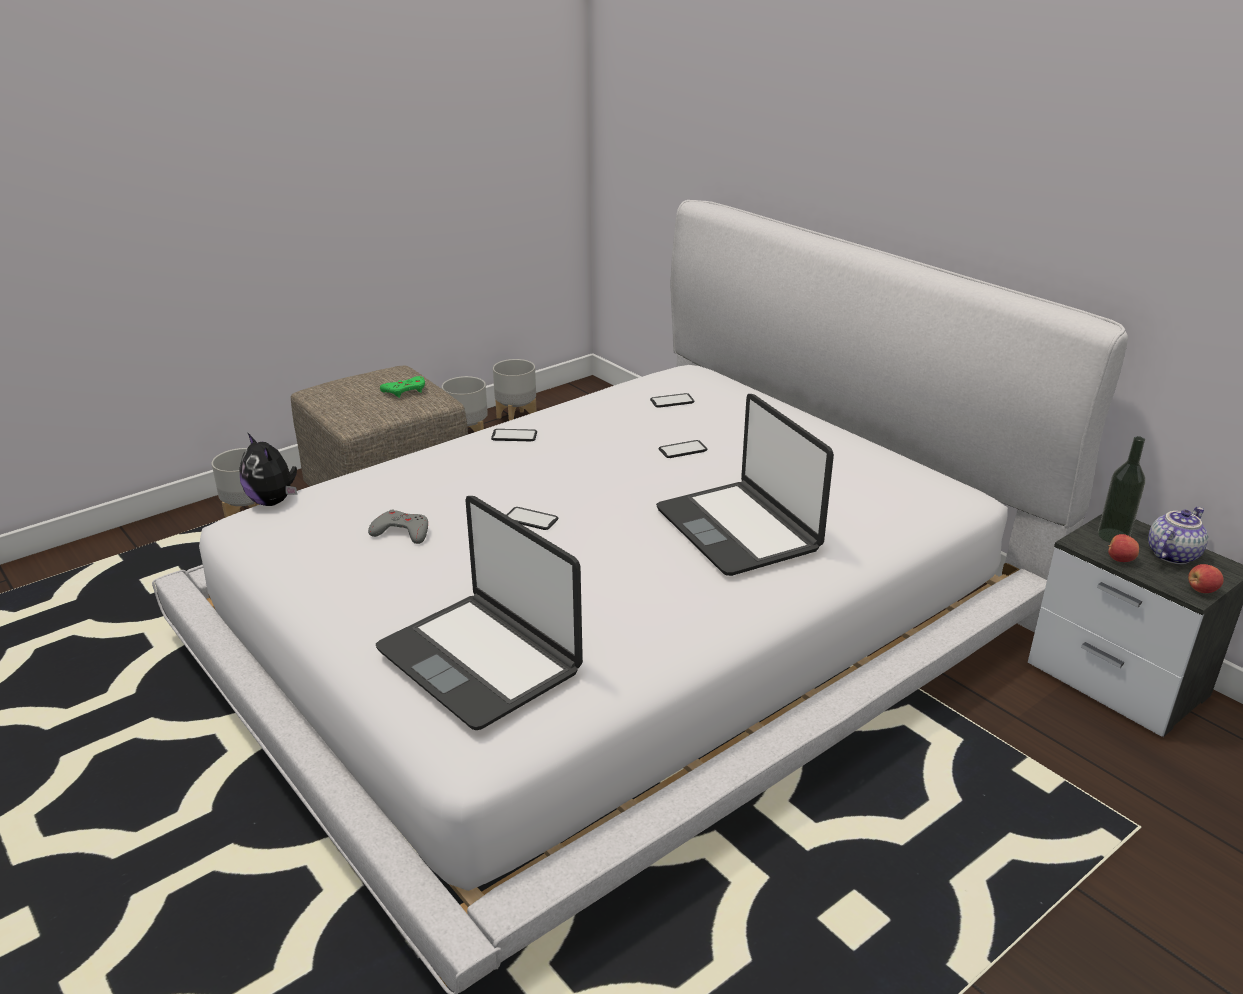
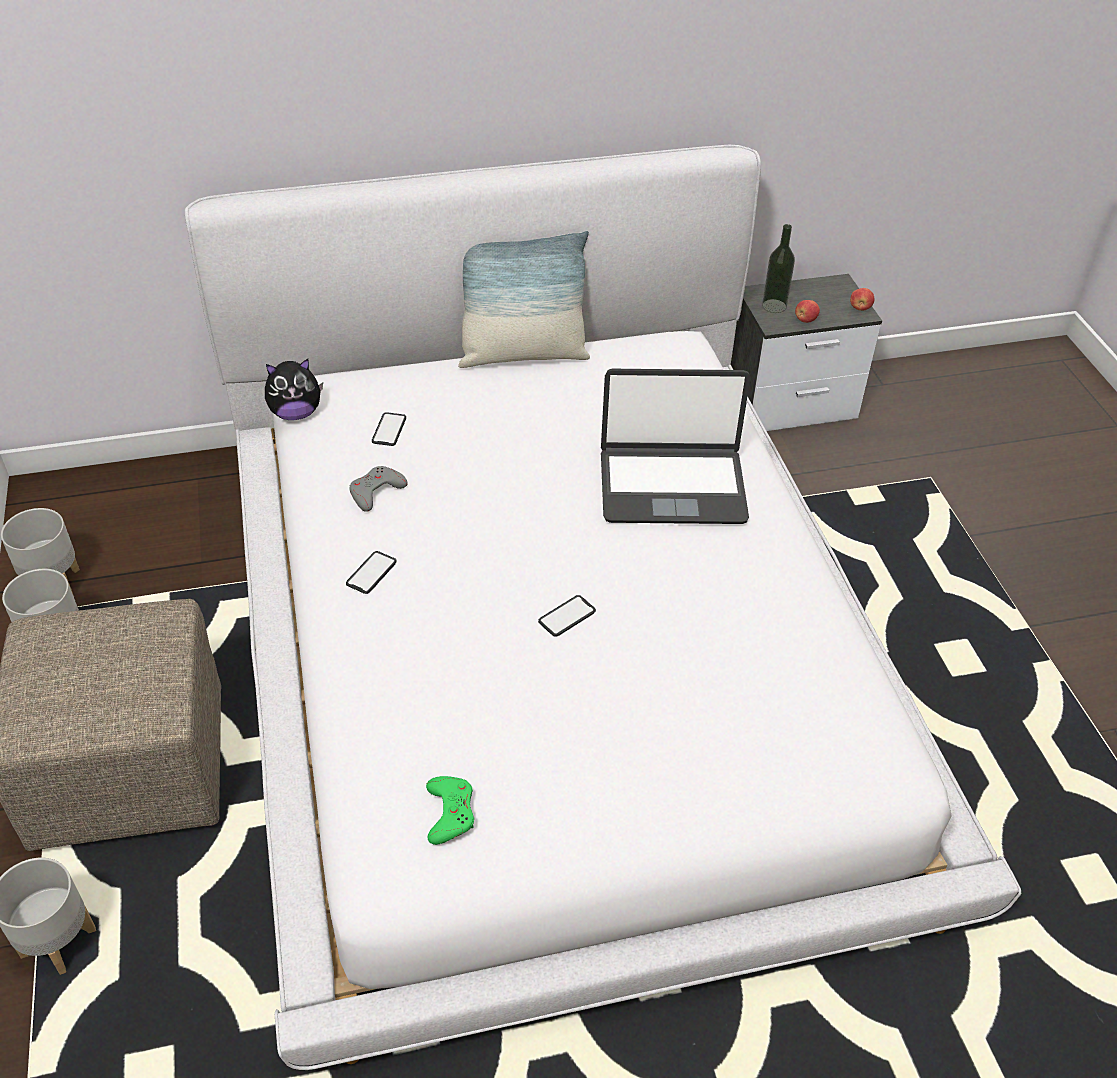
camera: 65 degrees left, 15 degrees up
(273, 501) = (356, 835): plush toy -> plush toy (296, 413)
(401, 532) = (527, 726): grey game controller -> grey game controller (376, 492)
(405, 390) = (118, 638): green game controller -> green game controller (450, 812)
(480, 660) = (791, 727): laptop -> none
(682, 450) = (502, 463): phone -> none
(834, 427) = (523, 354): none -> pillow
(1171, 554) = (811, 295): teapot -> none

